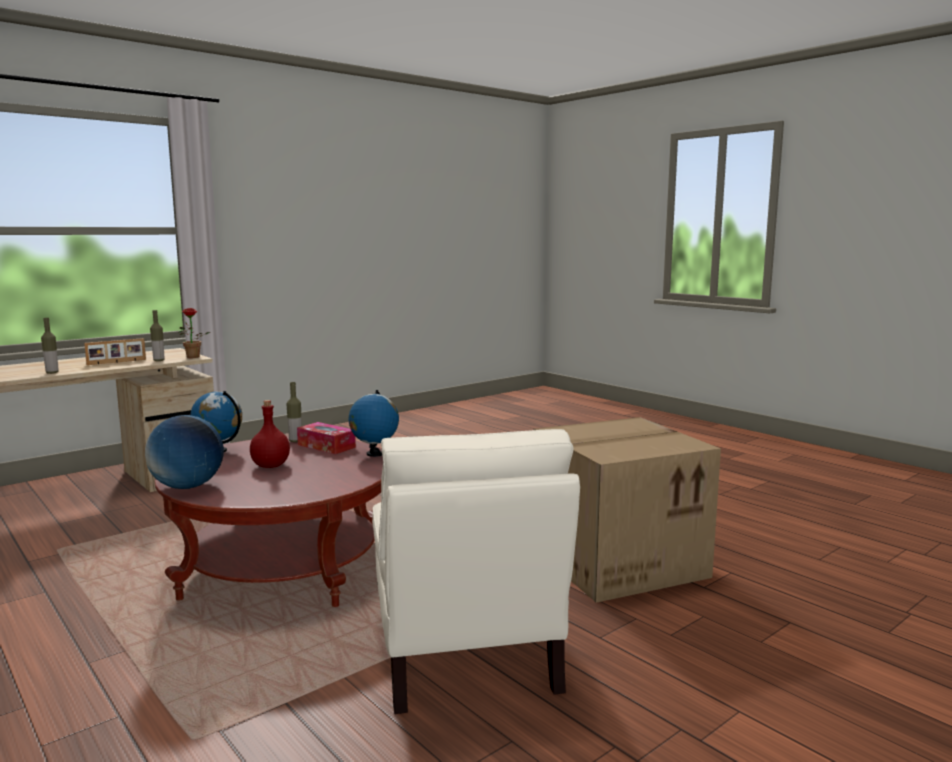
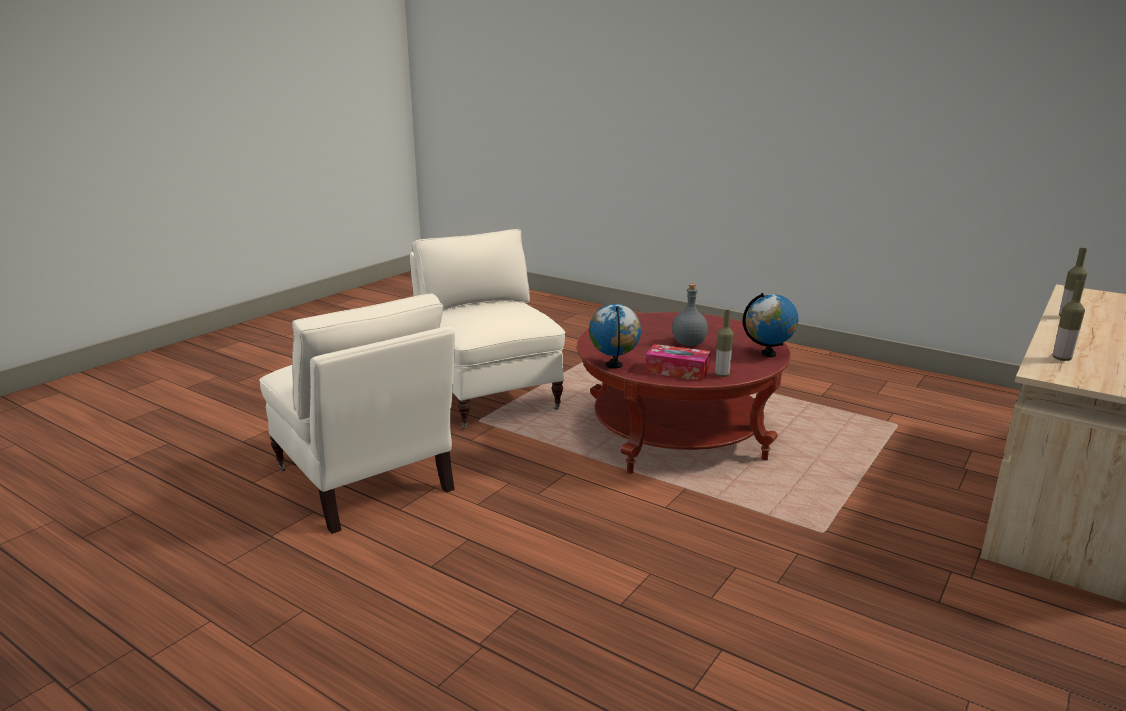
camera: 165 degrees right, 10 degrees up
(117, 362) = (1095, 347): picture frame -> none
(187, 486) = (714, 321): globe -> none
(192, 357) = (1050, 374): potted plant -> none
(270, 466) = (689, 343): red bottle -> grey bottle
(618, 560) = (364, 481): cardboard box -> beige armchair

